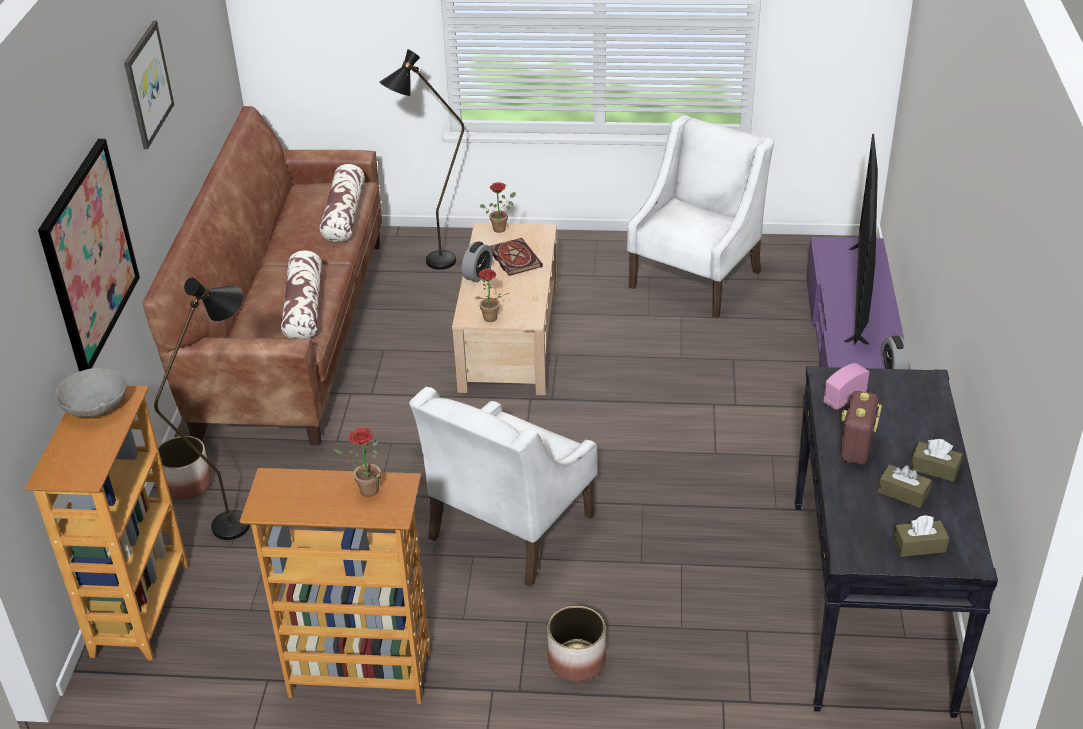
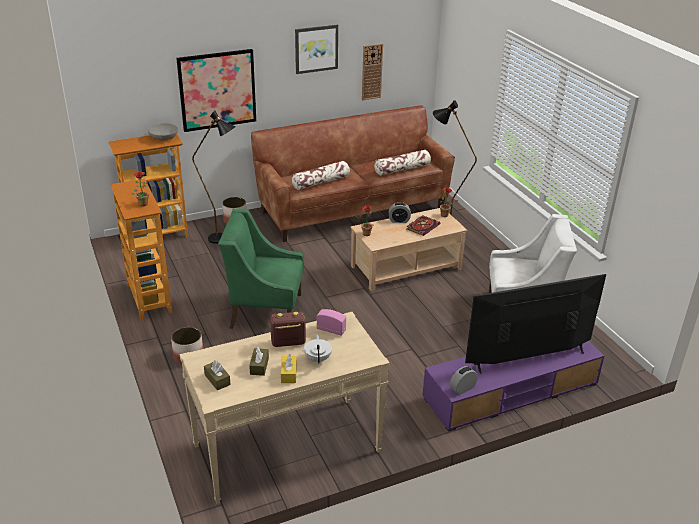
camera: 60 degrees right, 5 degrees down
(194, 84) = (371, 72): none -> wall clock
(509, 527) = (265, 310): white armchair -> green armchair
(870, 604) = (286, 449): black console table -> beige console table
(910, 430) = (318, 358): none -> white teapot
(934, 468) = (288, 374): brown tissue box -> yellow tissue box

